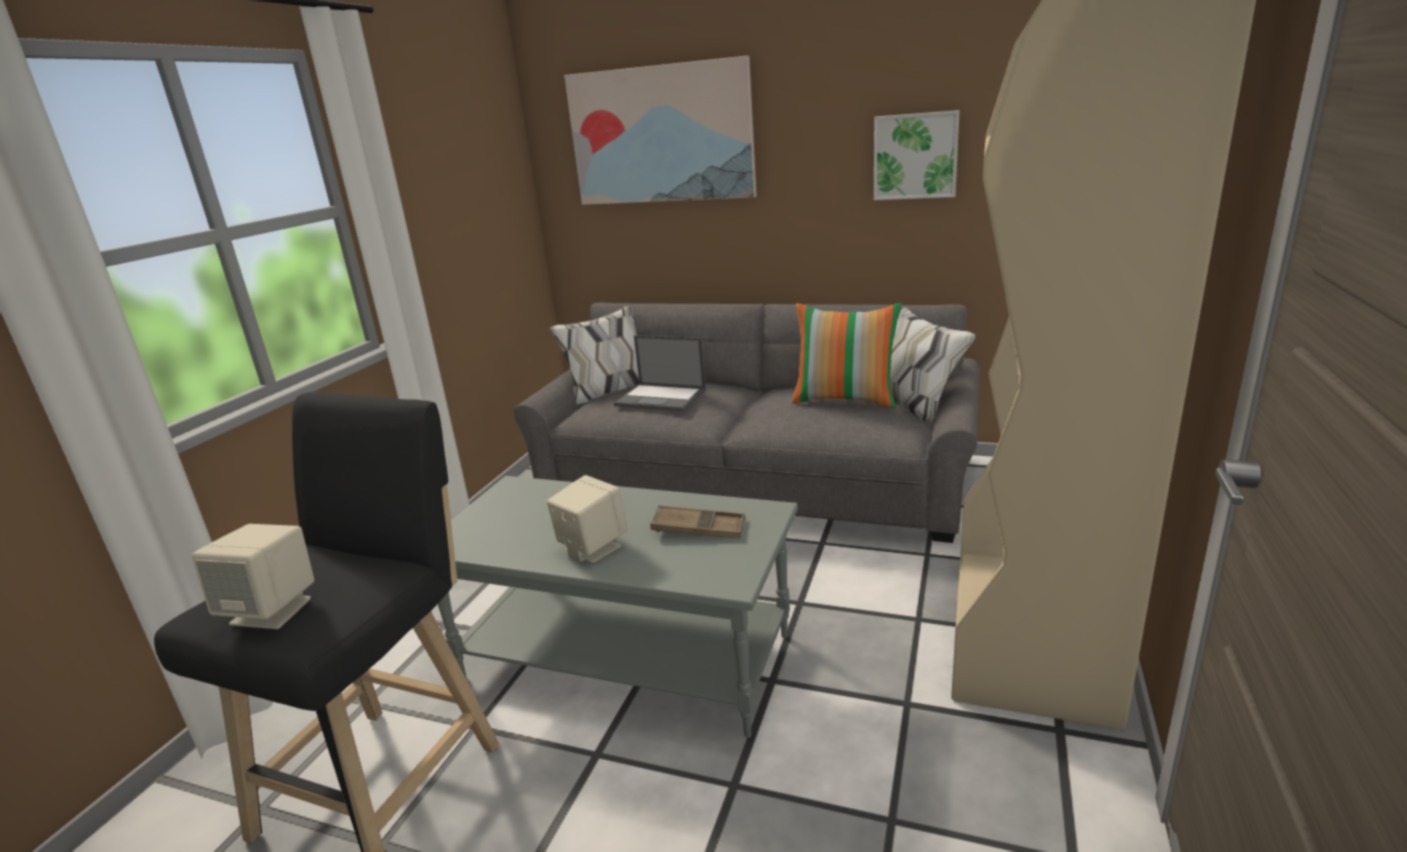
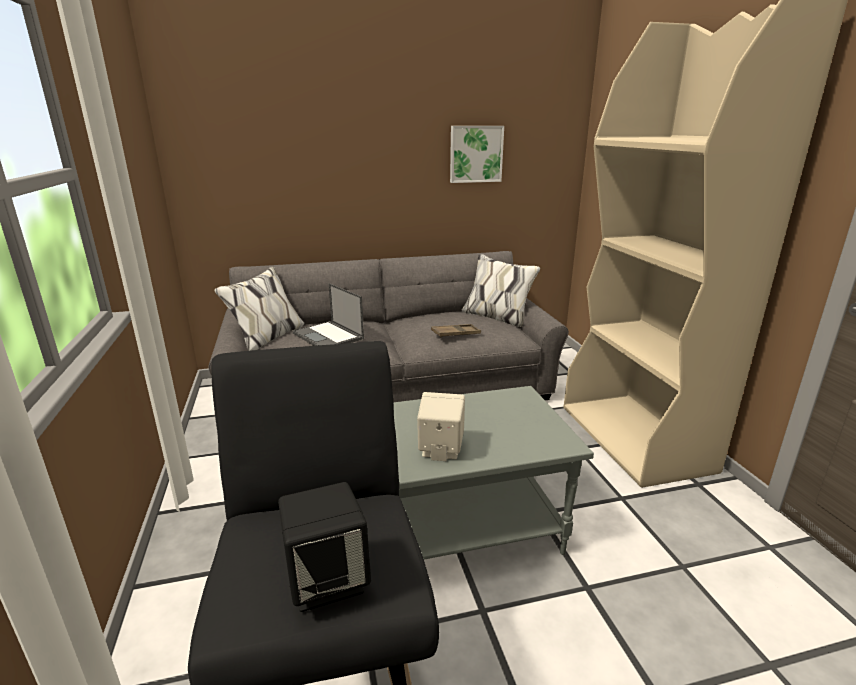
camera: 35 degrees left, 0 degrees up
(272, 611) = (327, 580): beige speaker -> black speaker
(661, 135) = (288, 128): picture -> none
(662, 398) = (329, 336): laptop -> laptop turned 60 degrees clockwise
(698, 528) = (495, 416): brown tray -> brown tray (456, 334)
(845, 399) = (461, 319): pillow -> none

